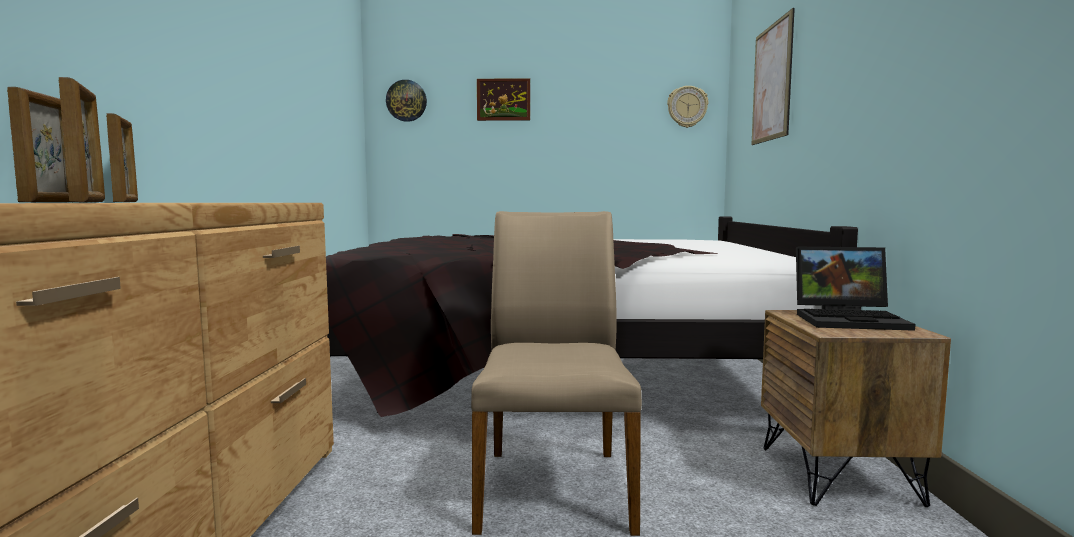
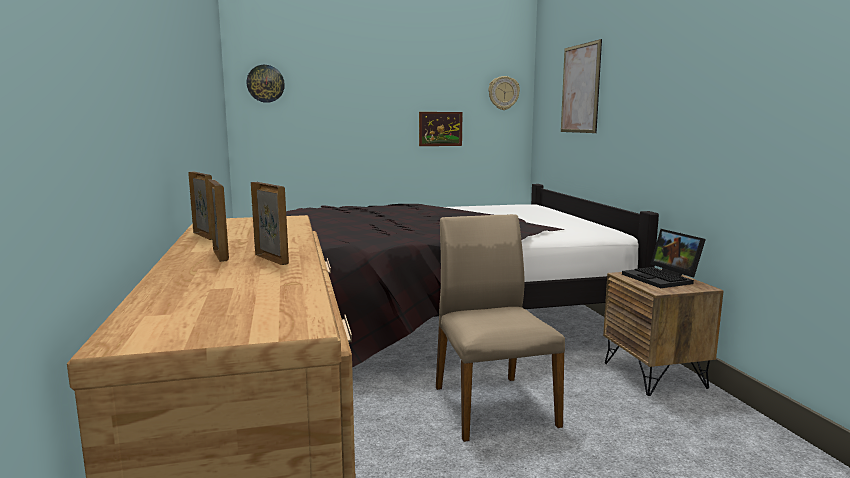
camera: 15 degrees left, 5 degrees up
(503, 99) = (353, 84): picture -> picture (440, 129)
(850, 319) = (663, 278): laptop -> laptop turned 75 degrees clockwise

